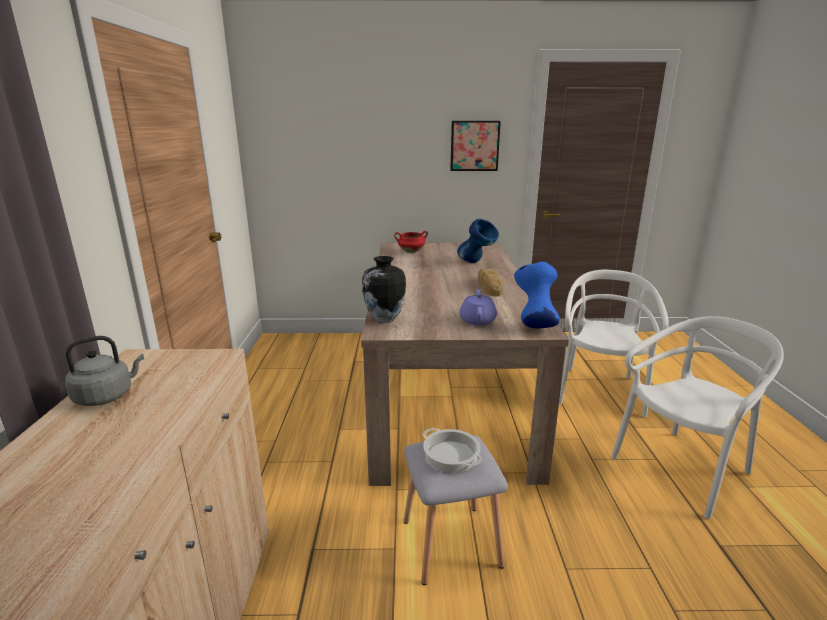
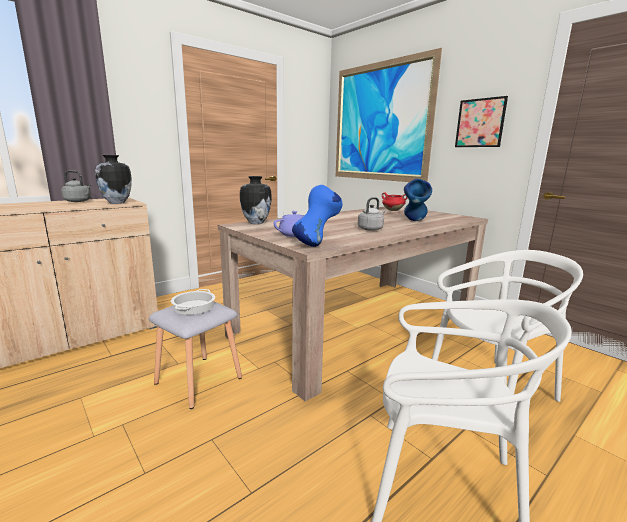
camera: 50 degrees right, 5 degrees down
(198, 368) = (116, 203): none -> vase
(340, 138) = (380, 122): none -> picture
(489, 286) = (371, 229): bread -> grey kettle

